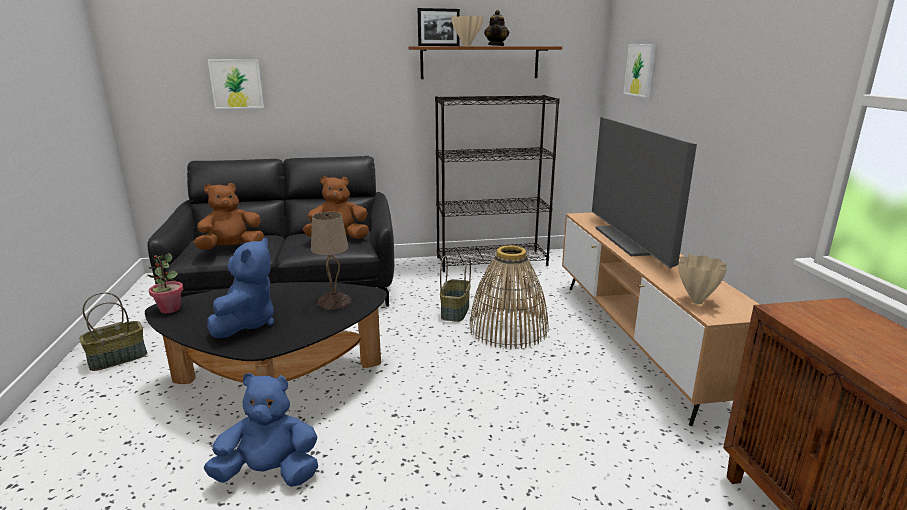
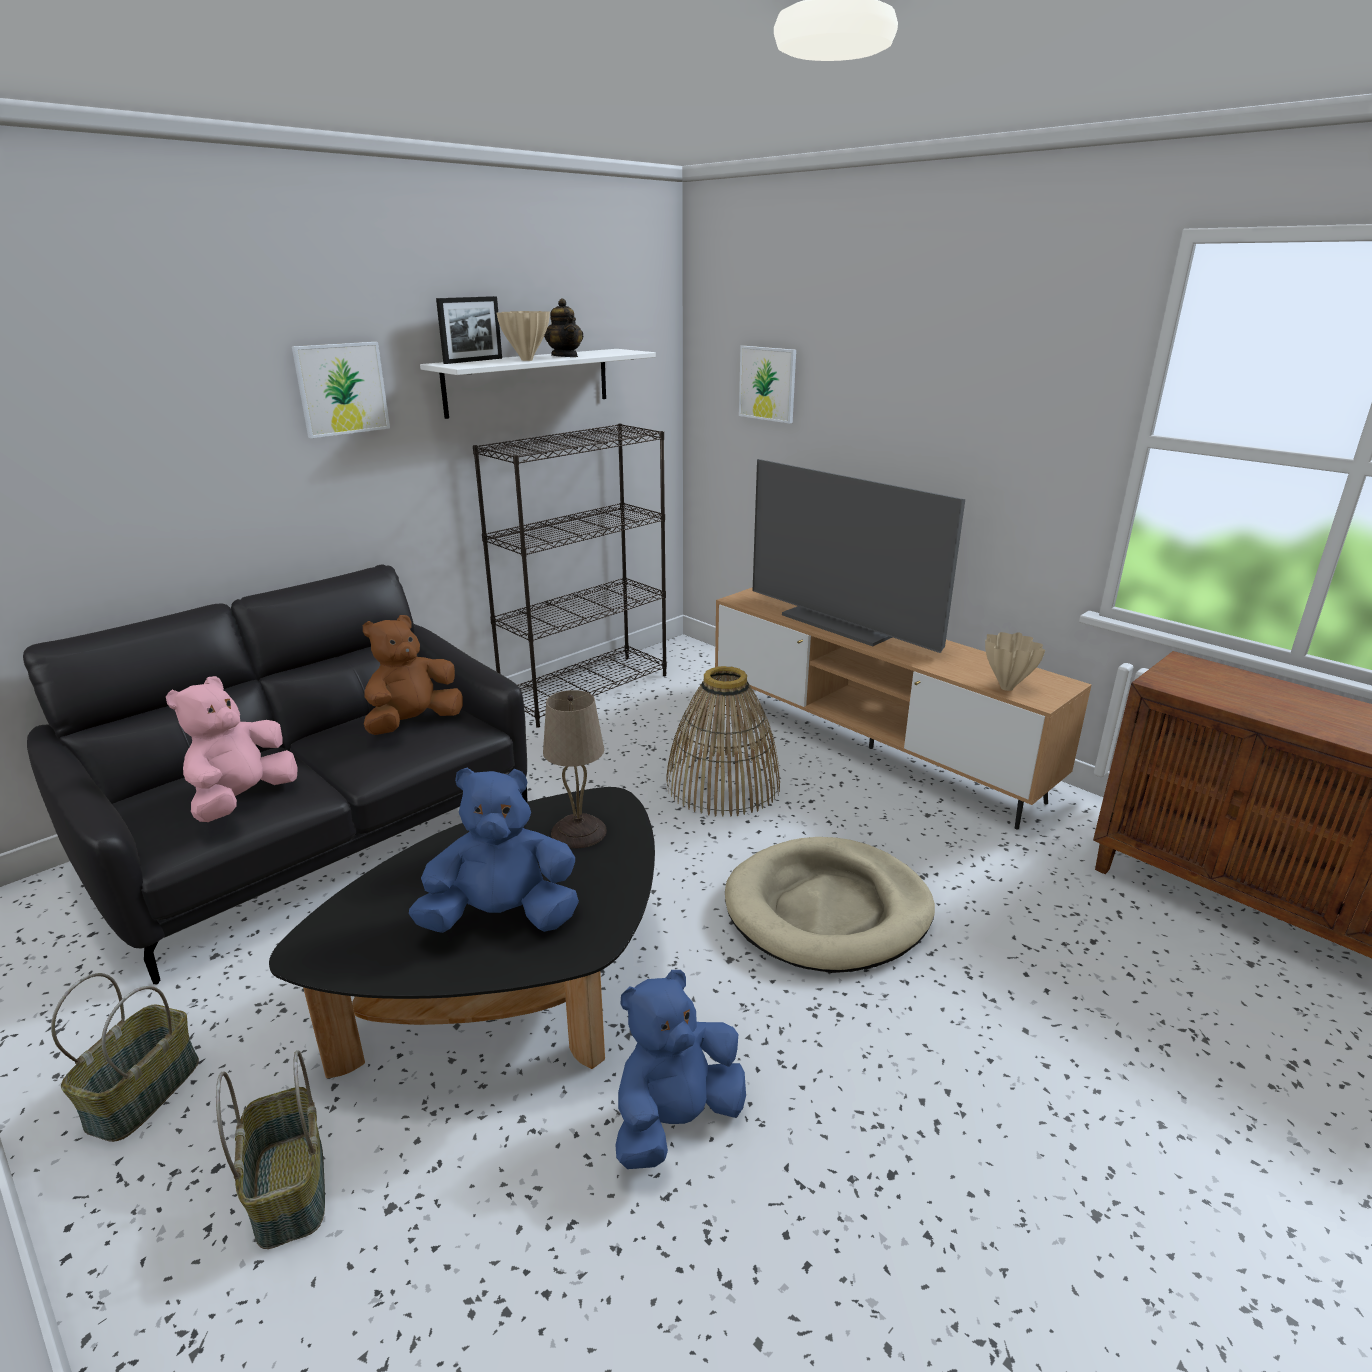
camera: 35 degrees left, 5 degrees up
(170, 309) = (321, 950): potted plant -> none
(231, 248) = (243, 800): brown plush toy -> pink plush toy
(236, 84) = (101, 468): picture -> picture (342, 389)
(247, 323) = (502, 917): blue plush toy -> blue plush toy turned 75 degrees counterclockwise
(456, 312) = (630, 783): basket -> basket (292, 1189)
(480, 62) = (528, 382): brown shelf -> white shelf
(484, 415) = (828, 910): none -> beige dog bed

